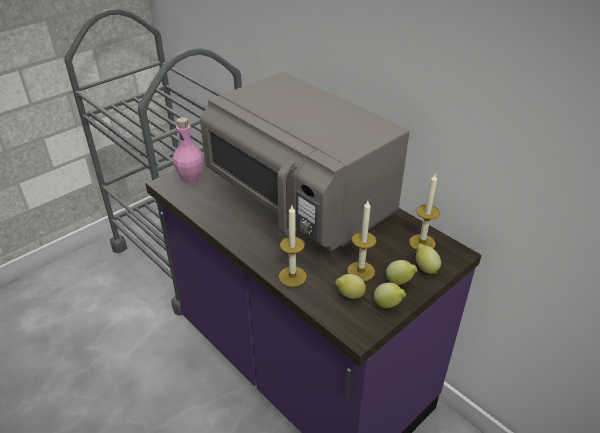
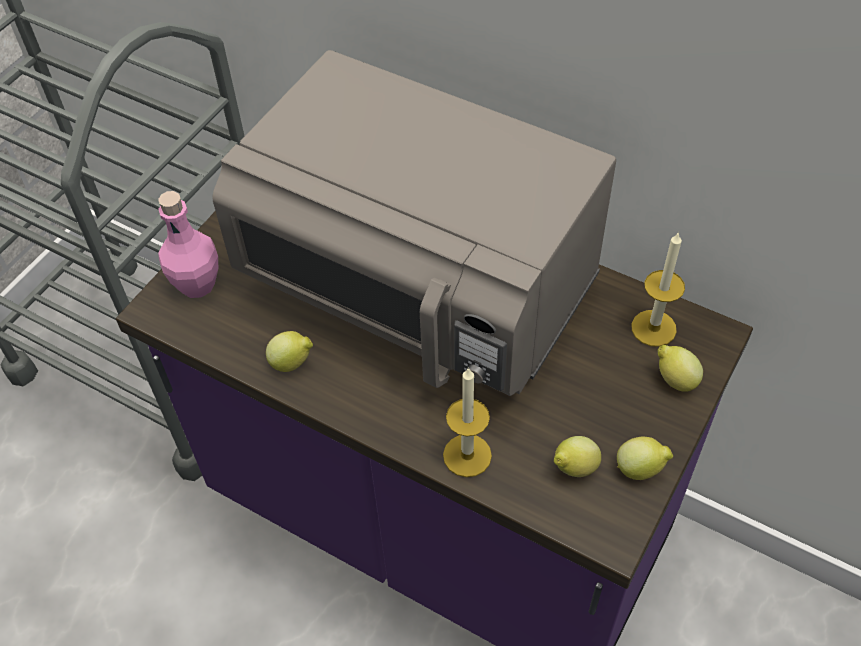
camera: 15 degrees left, 15 degrees up
(361, 271) = (575, 414): candle -> none
(399, 281) = (643, 418): lemon -> lemon (292, 363)

